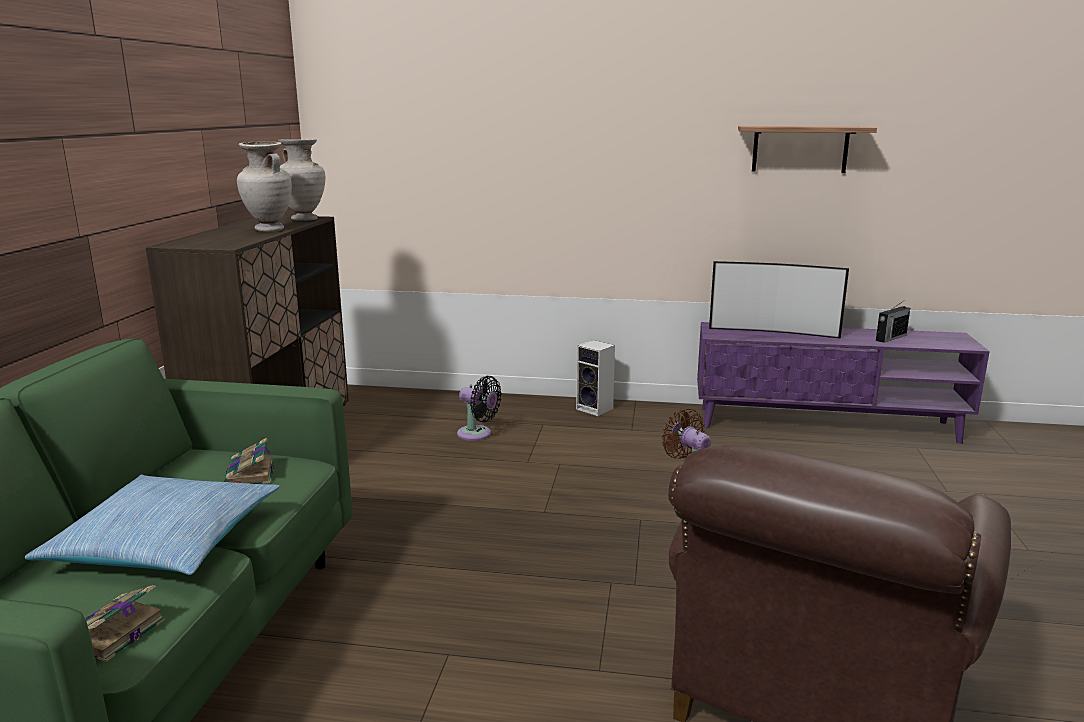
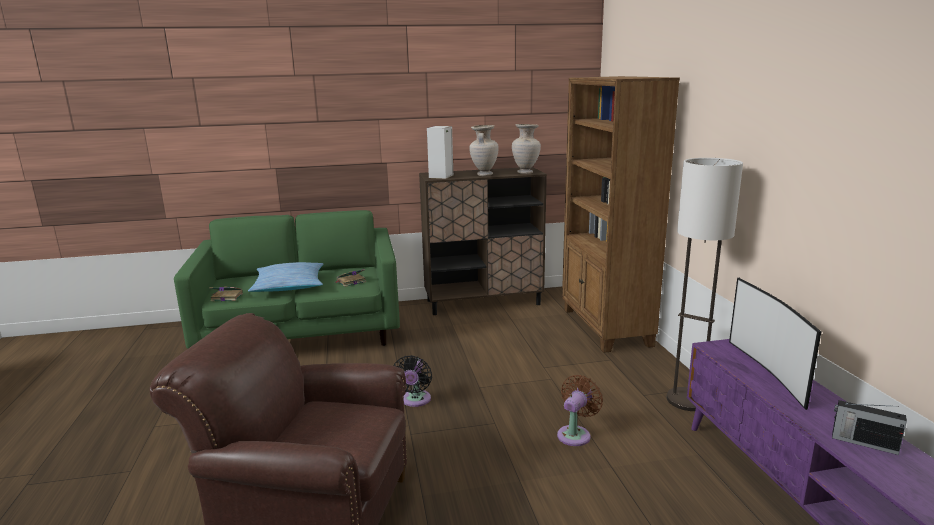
camera: 70 degrees right, 0 degrees up
(461, 407) = (605, 327): none -> brown bookcase
(477, 434) = (567, 343): black fan -> black fan (415, 400)
(596, 409) = (666, 373): speaker -> speaker (441, 176)
(654, 415) = (687, 400): none -> floor lamp
(800, 149) = (850, 180): shelf -> none

